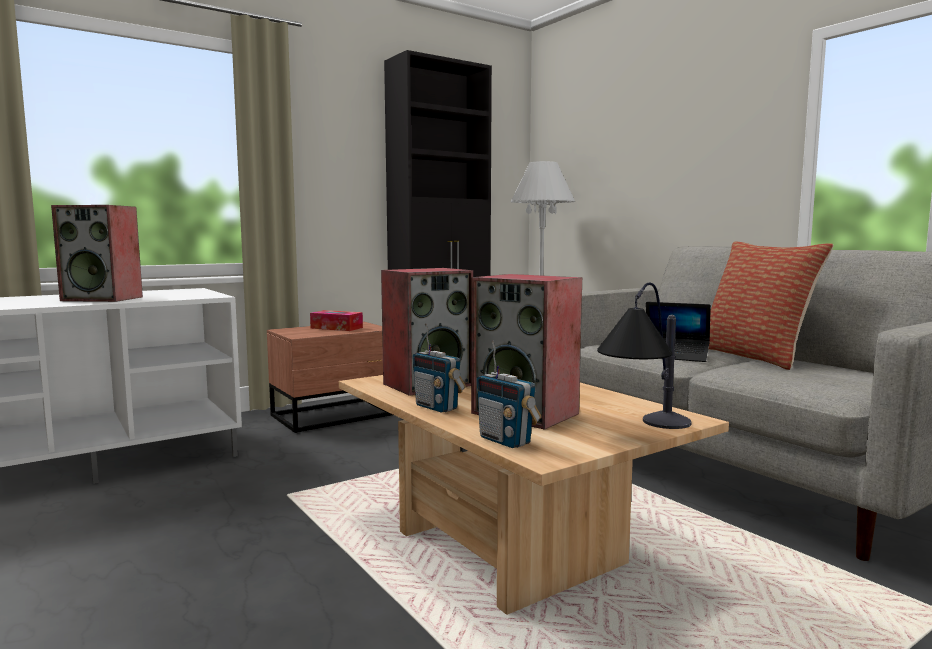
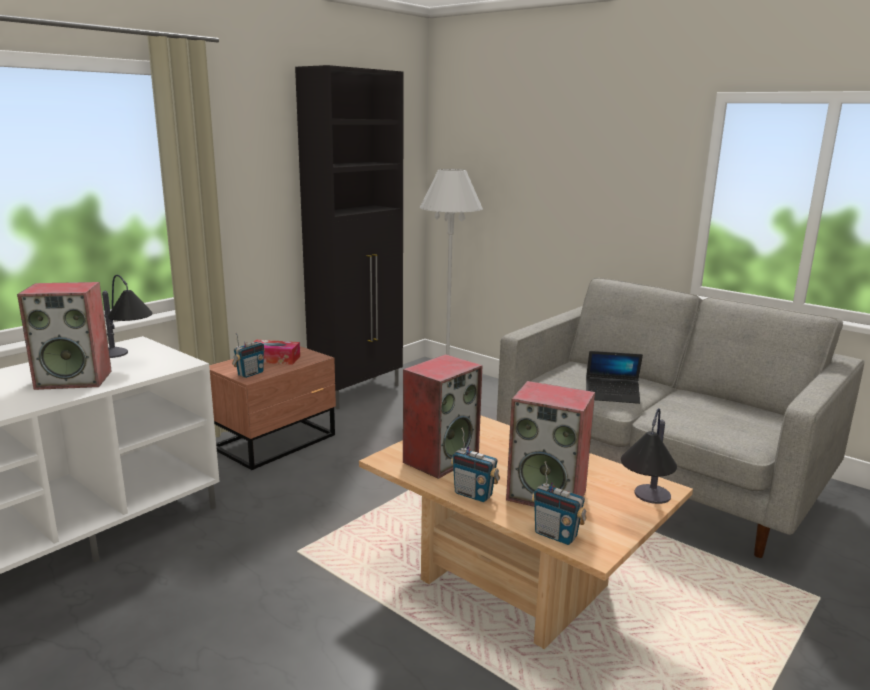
camera: 15 degrees left, 10 degrees up
(167, 294) = (127, 359): none -> table lamp
(303, 334) = (250, 374): none -> radio
(755, 357) = (671, 391): pillow -> none

